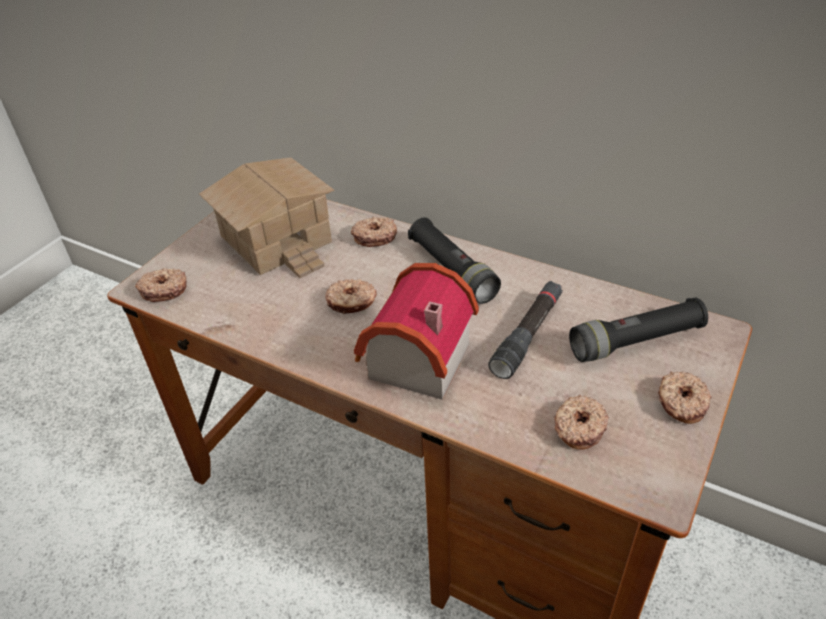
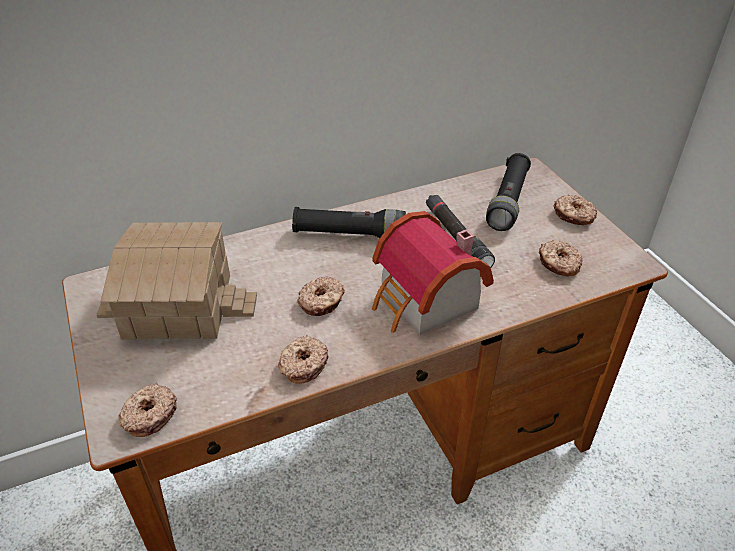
camera: 55 degrees left, 0 degrees up
(374, 237) = (256, 250): donut -> donut (303, 365)

